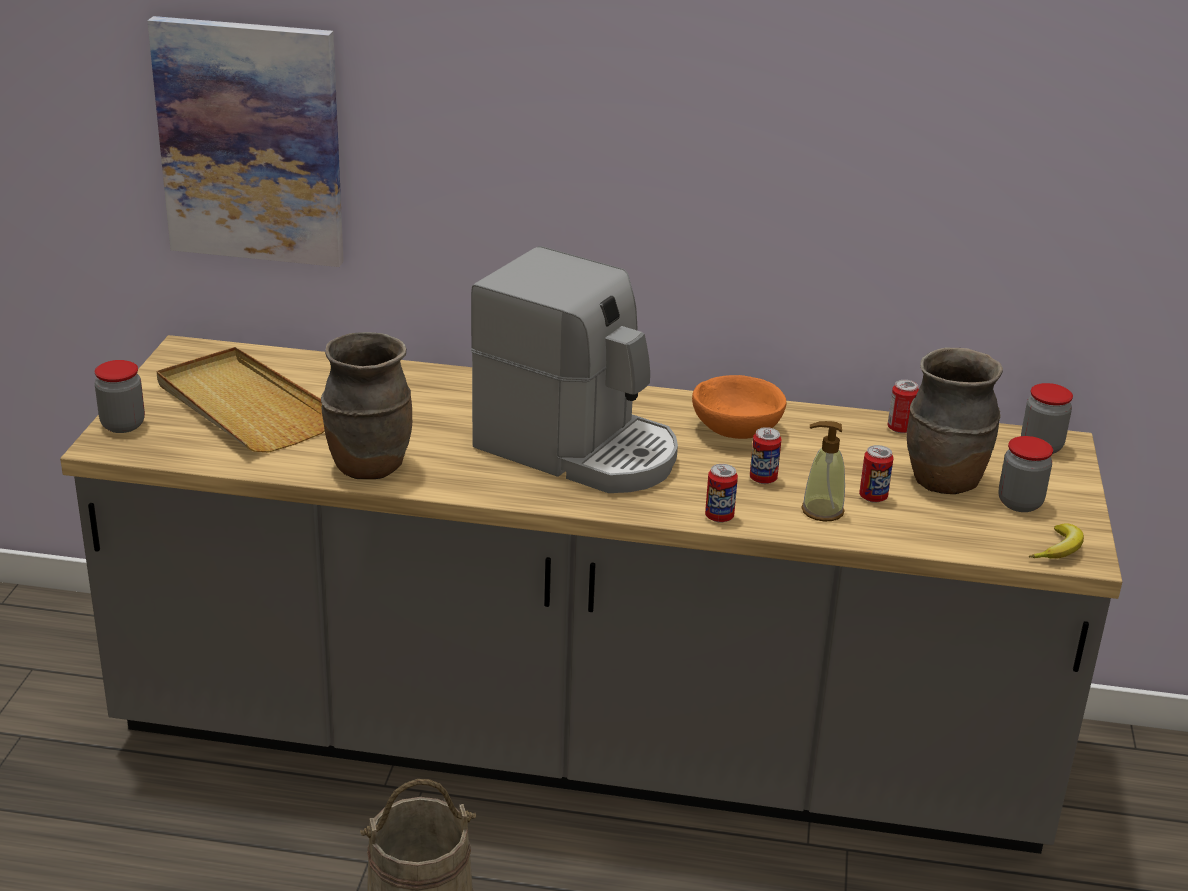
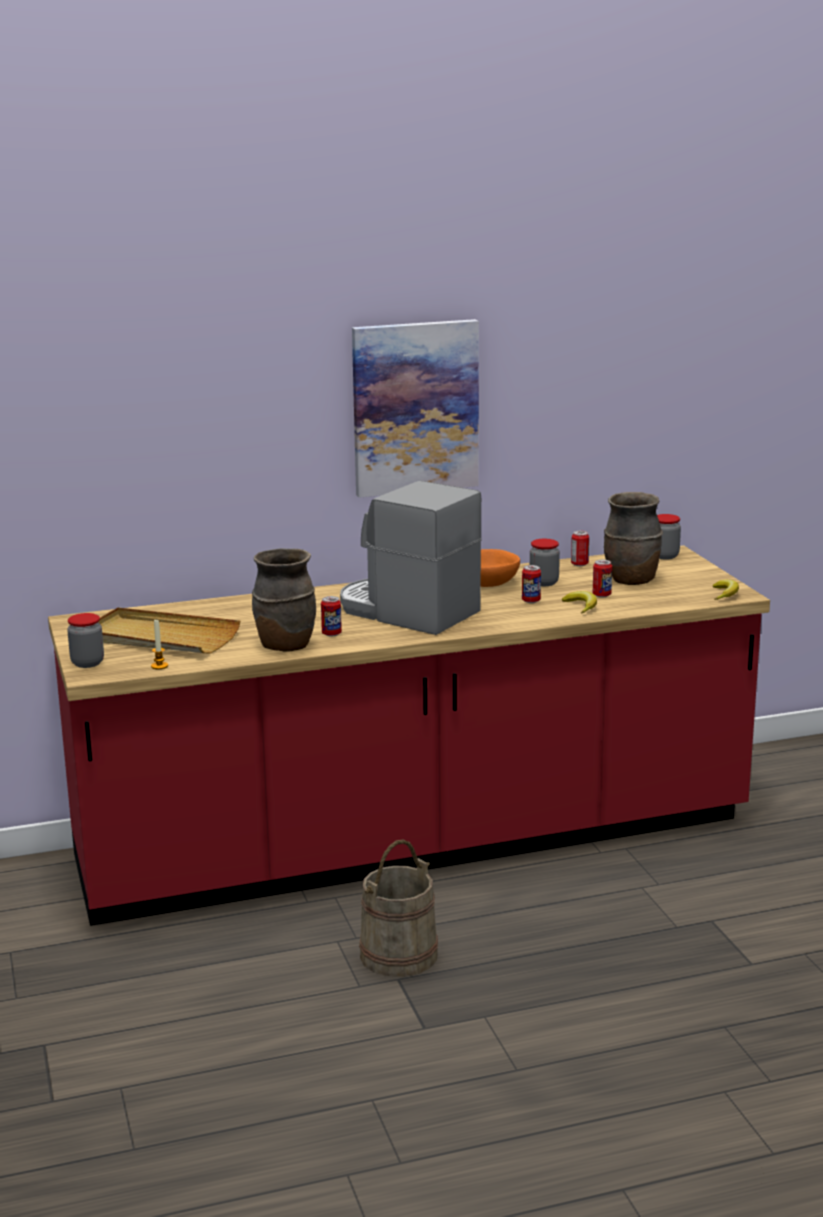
camera: 25 degrees left, 10 degrees down
(192, 455) = (159, 666): none -> candle
(251, 142) = (110, 452): picture -> picture (415, 407)
(579, 449) = (406, 611): coffee machine -> coffee machine turned 150 degrees counterclockwise
(582, 740) = (414, 843): grey counter -> red counter
(719, 517) = (527, 621): can -> can (331, 634)
(822, 511) = (581, 606): soap dispenser -> banana
(1019, 503) = (682, 581): jar -> jar (544, 582)

